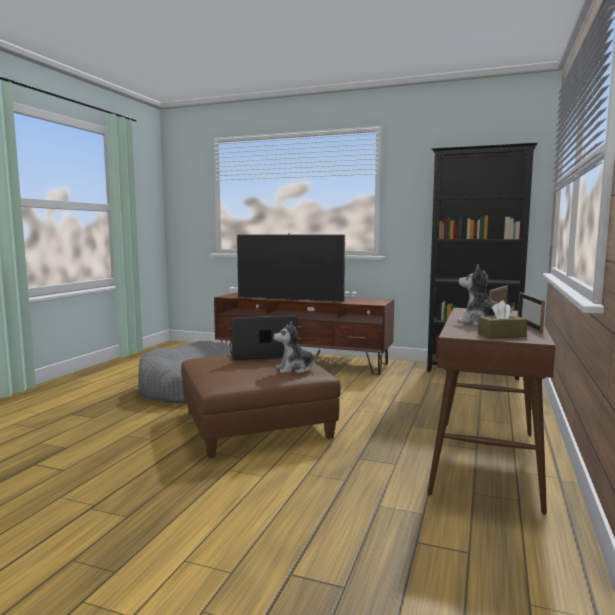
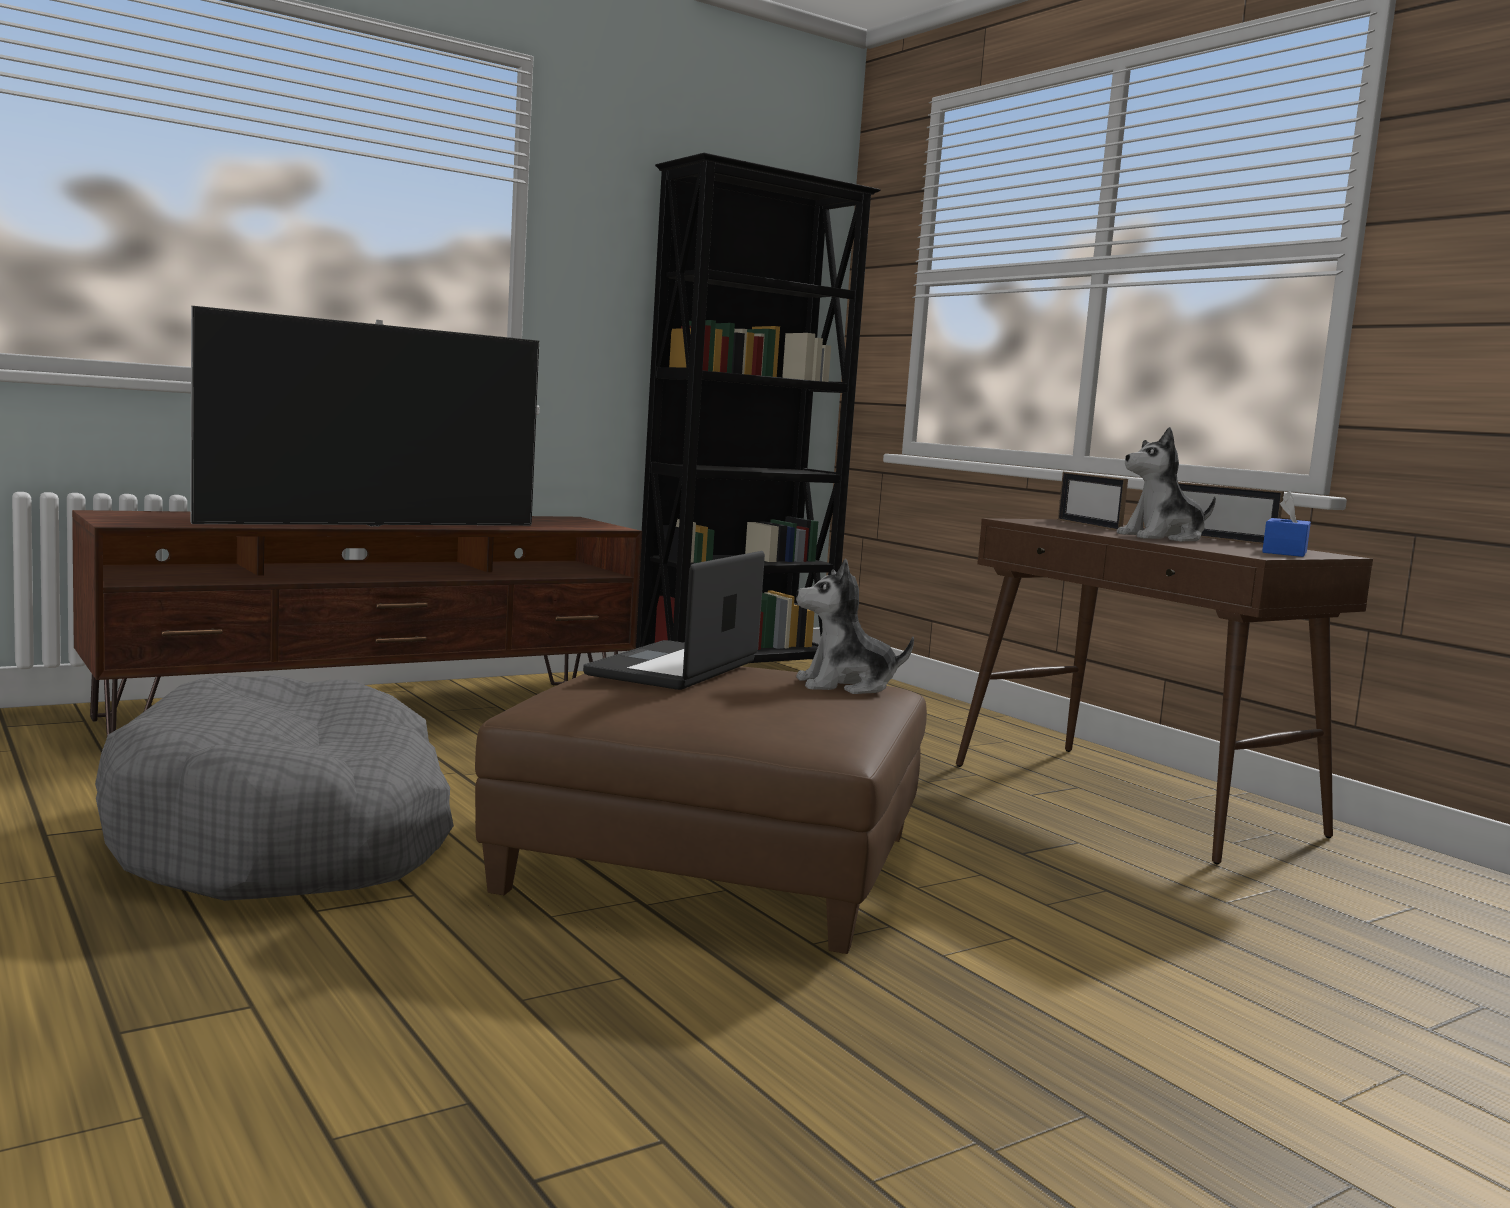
camera: 55 degrees left, 0 degrees up
(295, 369) = (846, 686): plush toy -> plush toy turned 60 degrees clockwise
(501, 335) = (1284, 552): brown tissue box -> blue tissue box

